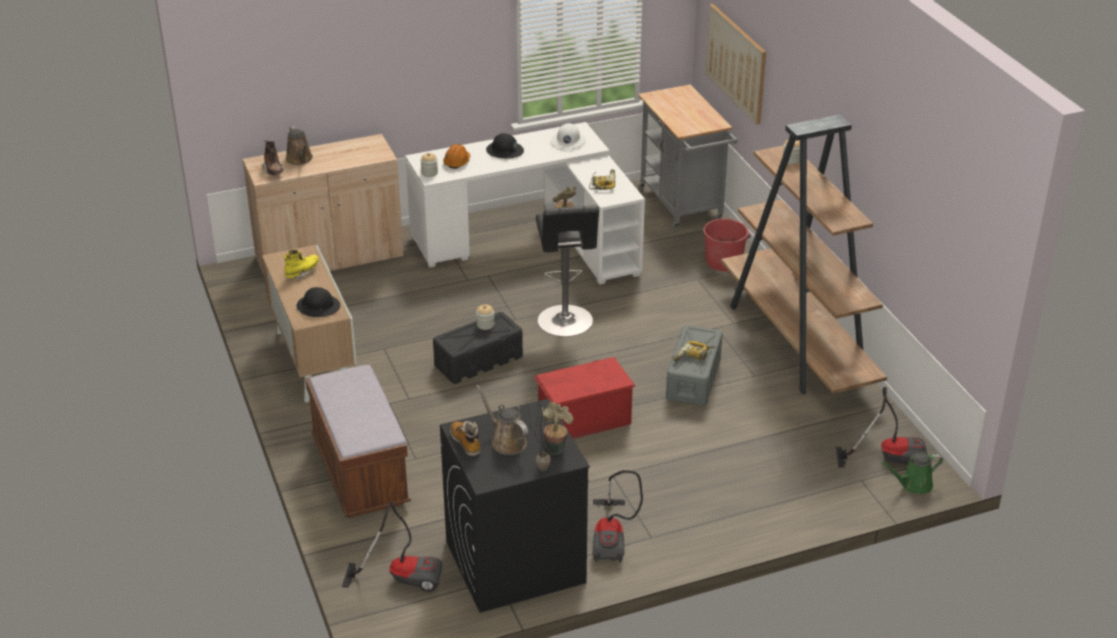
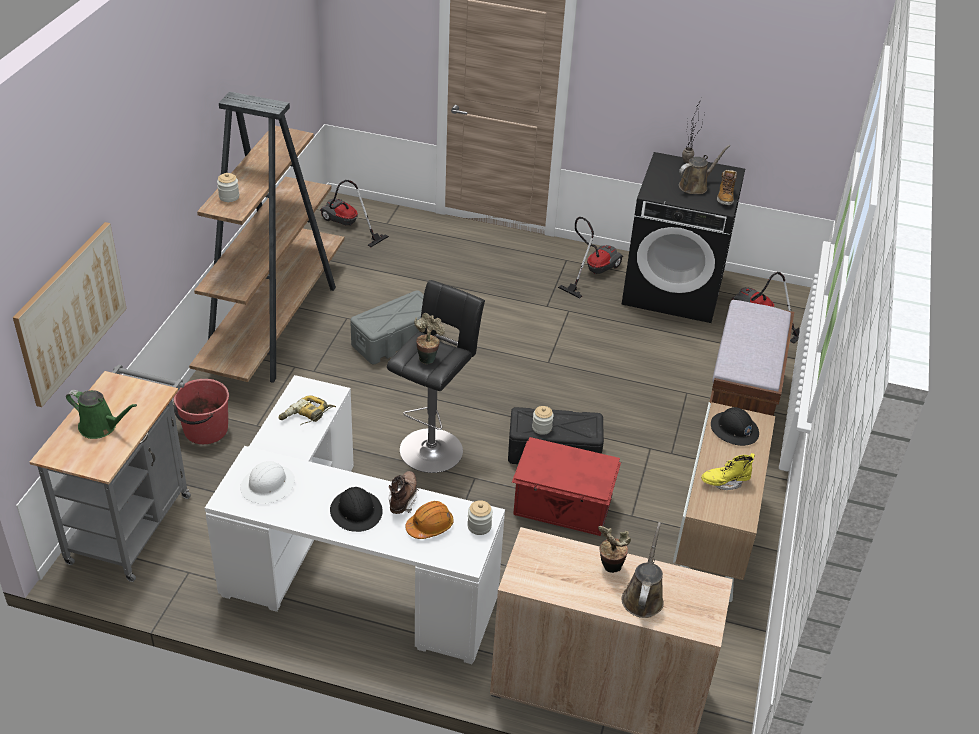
camera: 145 degrees left, 5 degrees up
(274, 171) = (691, 593): brown boot -> brown boot (403, 499)
(506, 441) = (695, 186): brown watering can -> brown watering can turned 120 degrees counterclockwise
(555, 448) = (665, 168): potted plant -> potted plant (609, 567)
(583, 418) = (520, 355): red storage box -> red storage box (563, 507)
(693, 357) = (405, 308): power drill -> none
(913, 485) = (360, 206): green watering can -> green watering can (101, 427)

